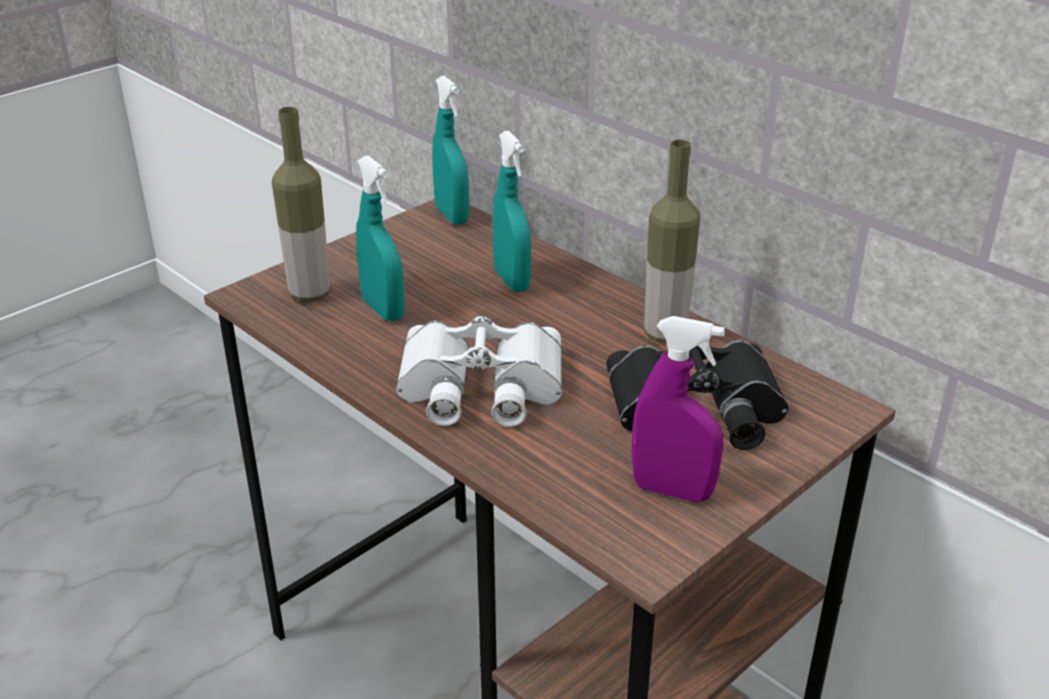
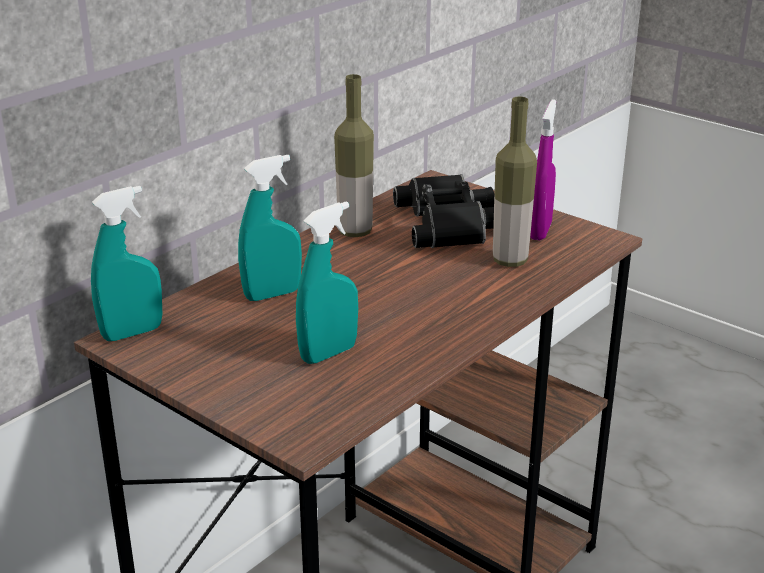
camera: 95 degrees left, 5 degrees down
(310, 294) = (301, 398): bottle -> bottle (510, 261)
(479, 387) = (444, 299): white binoculars -> none

